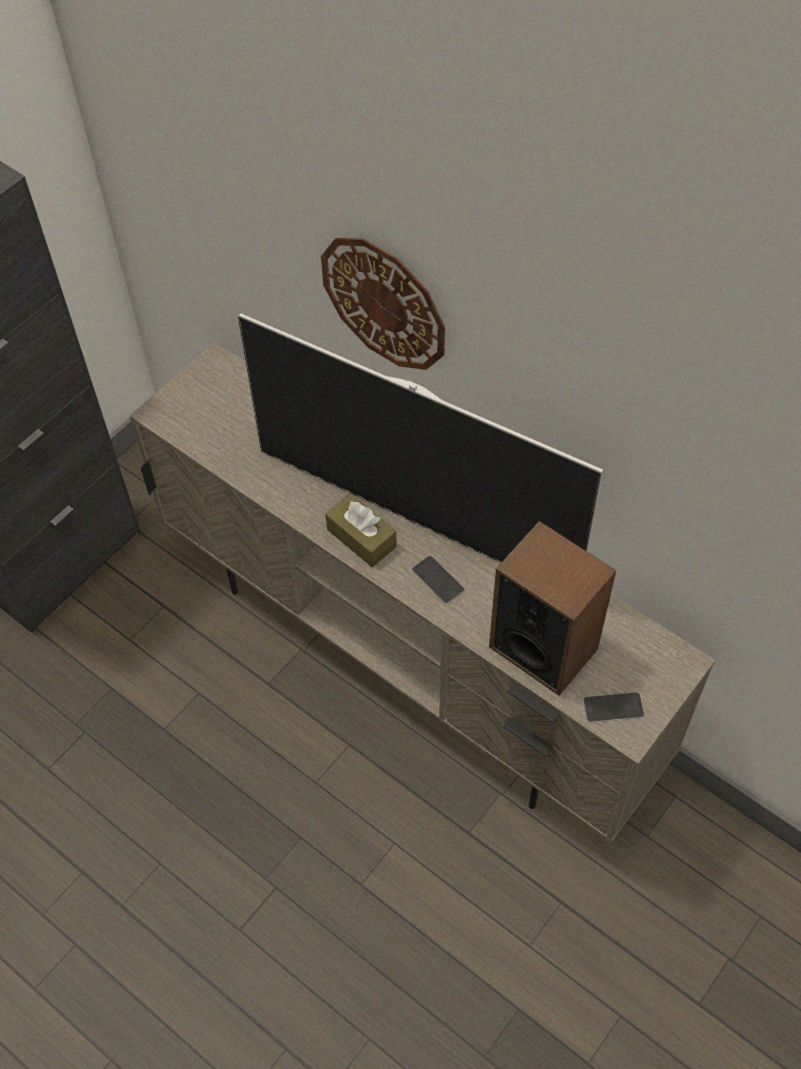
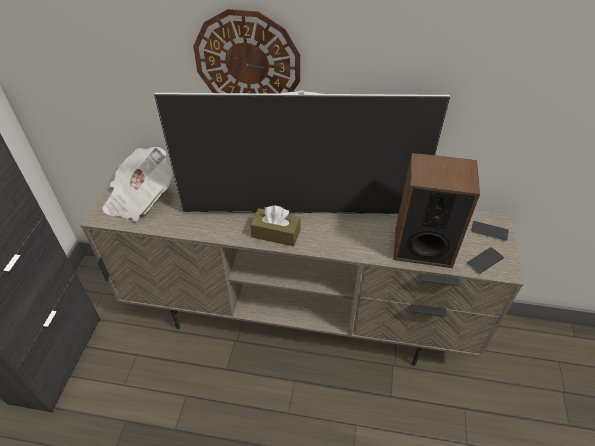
camera: 30 degrees left, 10 degrees down
(220, 406) = (140, 198): none -> newspaper
(438, 580) = (337, 237): phone -> phone (489, 231)

